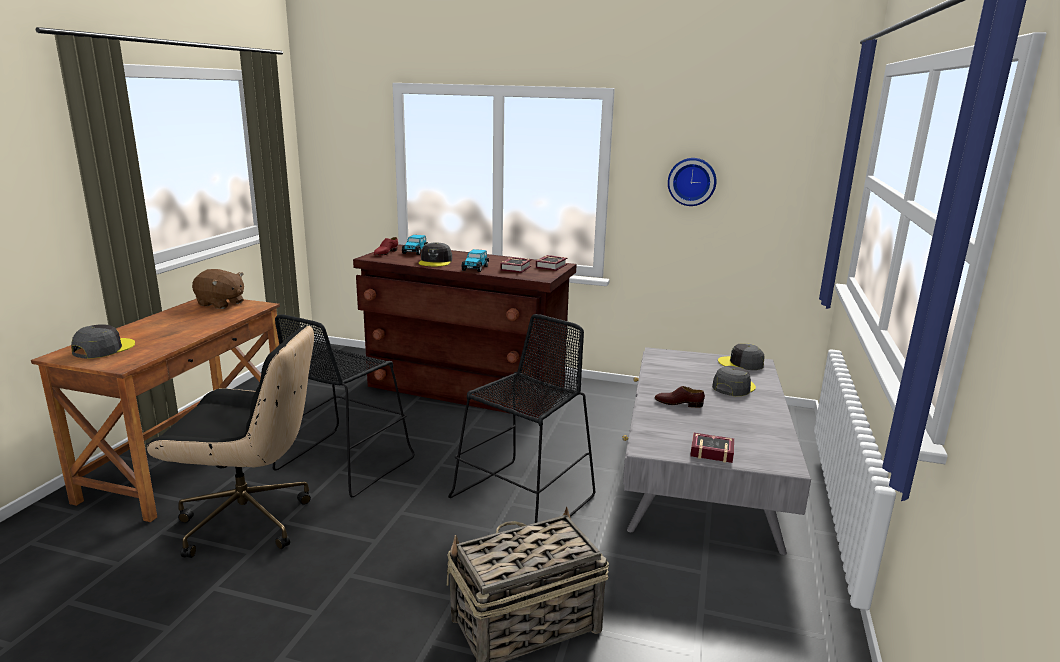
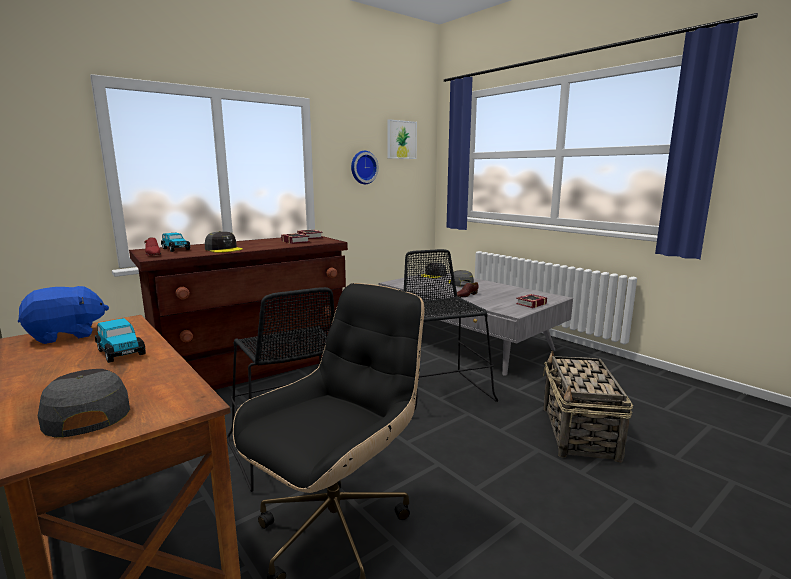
camera: 55 degrees left, 5 degrees down
(221, 304) = (66, 335): brown plush toy -> blue plush toy
(475, 268) = (270, 246): toy car -> toy car (121, 352)
(774, 142) = (401, 139): none -> picture

